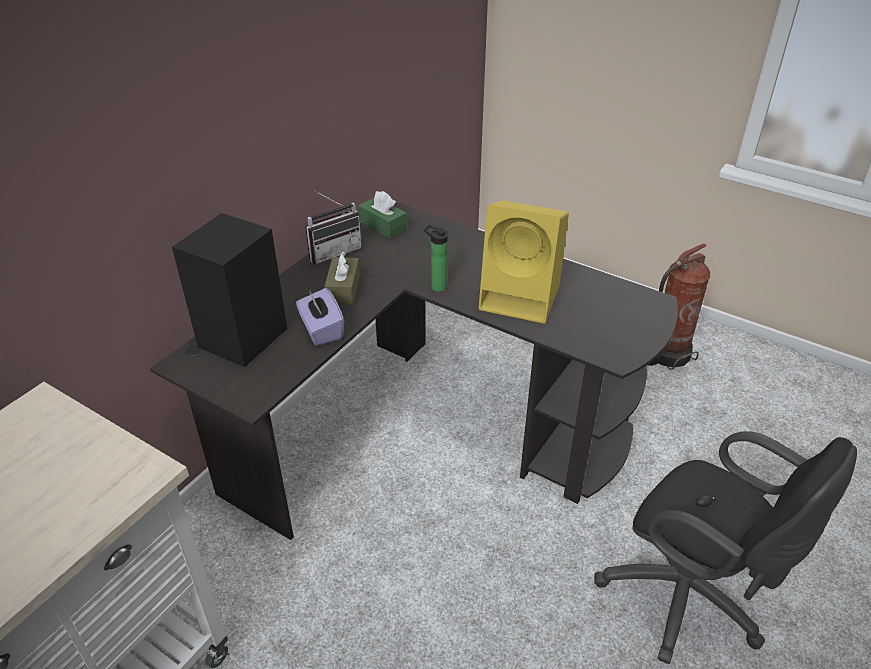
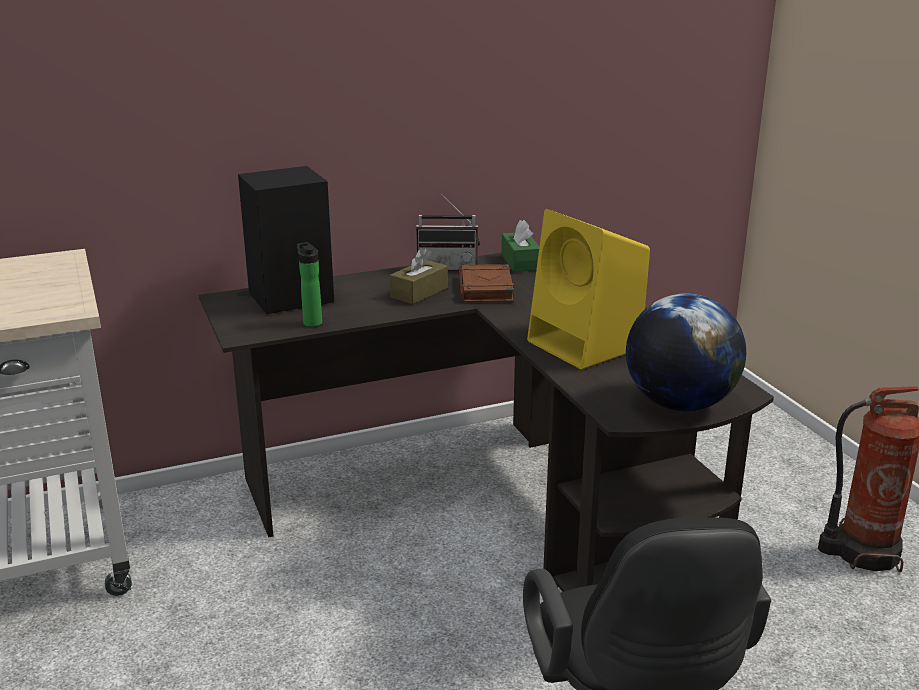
camera: 35 degrees right, 15 degrees down
(321, 330) = (361, 312): purple tissue box -> none
(390, 266) = (486, 289): none -> brown book
(436, 286) = (509, 314): bottle -> bottle (311, 322)
(635, 329) = (679, 404): none -> globe

